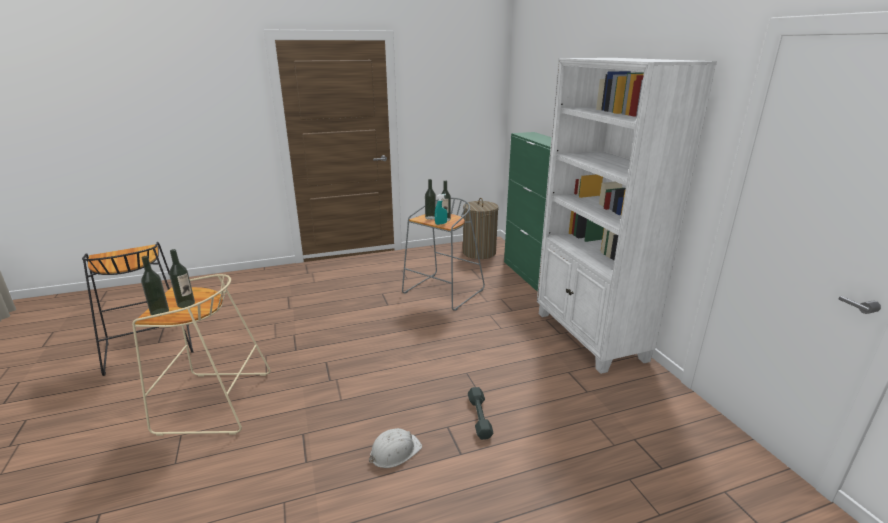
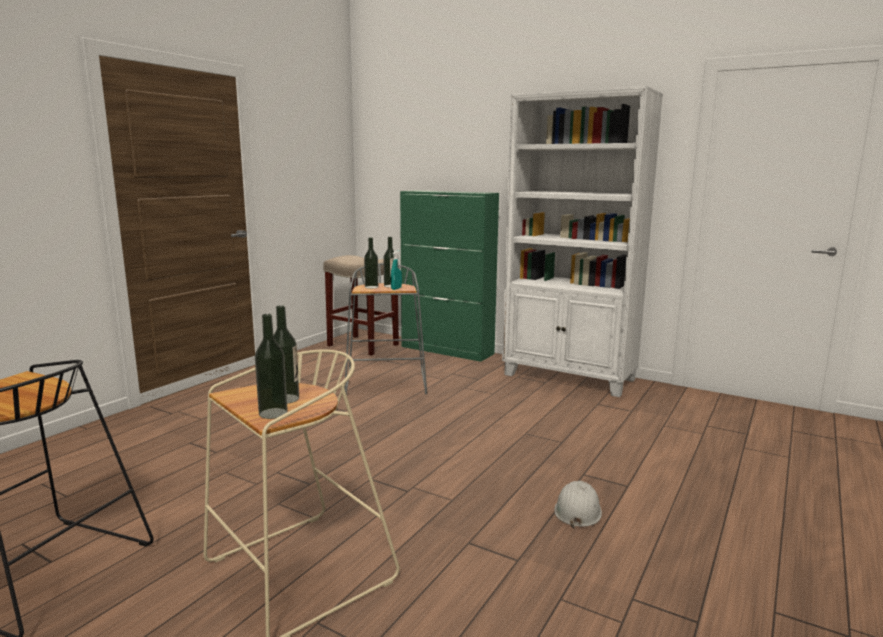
camera: 40 degrees left, 10 degrees down
(479, 252) = (362, 345): laundry basket -> beige stool
(480, 417) = (594, 457): grey dumbbell -> none

